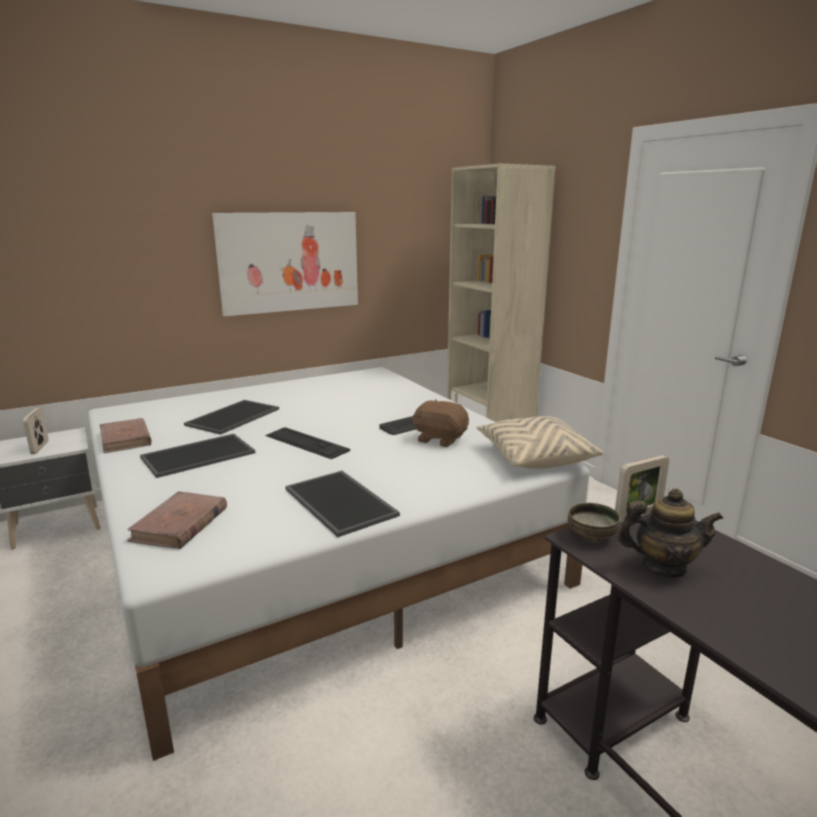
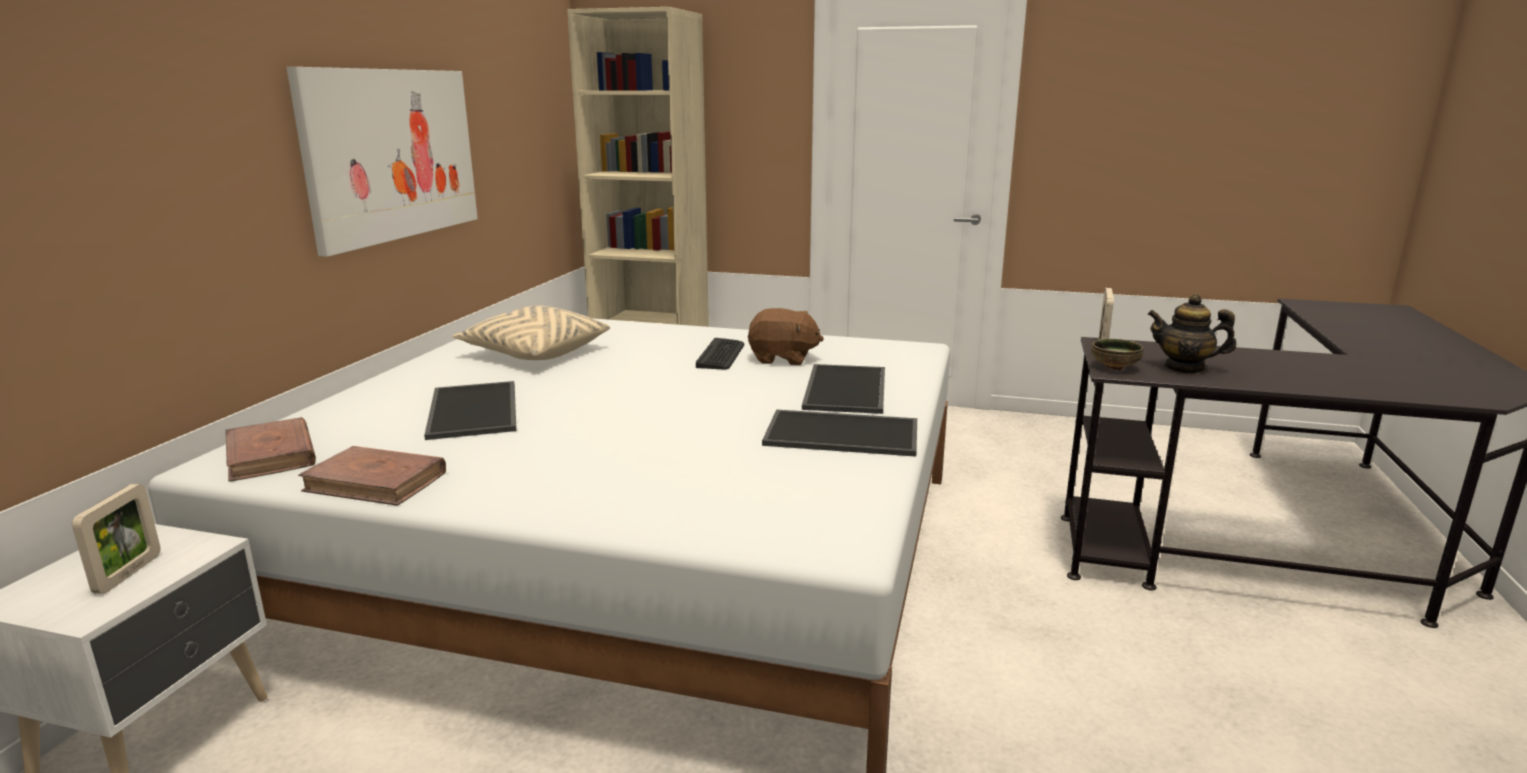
camera: 45 degrees left, 0 degrees up
(40, 448) = (128, 574): picture frame -> picture frame turned 120 degrees counterclockwise
(180, 524) = (747, 514): brown book -> brown book (271, 455)
(199, 454) = (555, 457): tray -> tray (843, 388)
(306, 443) = (657, 403): keyboard -> none
(440, 439) = (783, 359): brown plush toy -> brown plush toy turned 150 degrees counterclockwise
(534, 457) = (895, 348): beige pillow -> beige pillow (534, 353)
(663, 566) = (1184, 368): teapot -> teapot turned 120 degrees counterclockwise

